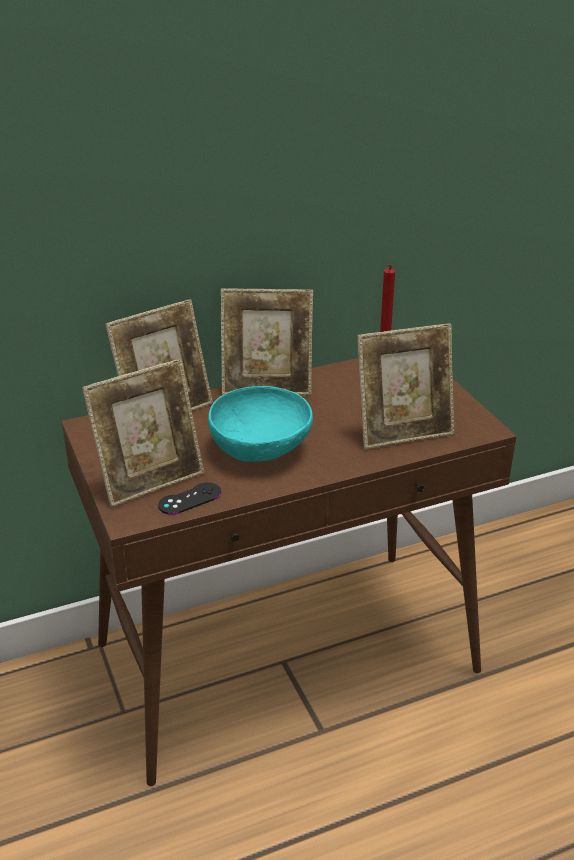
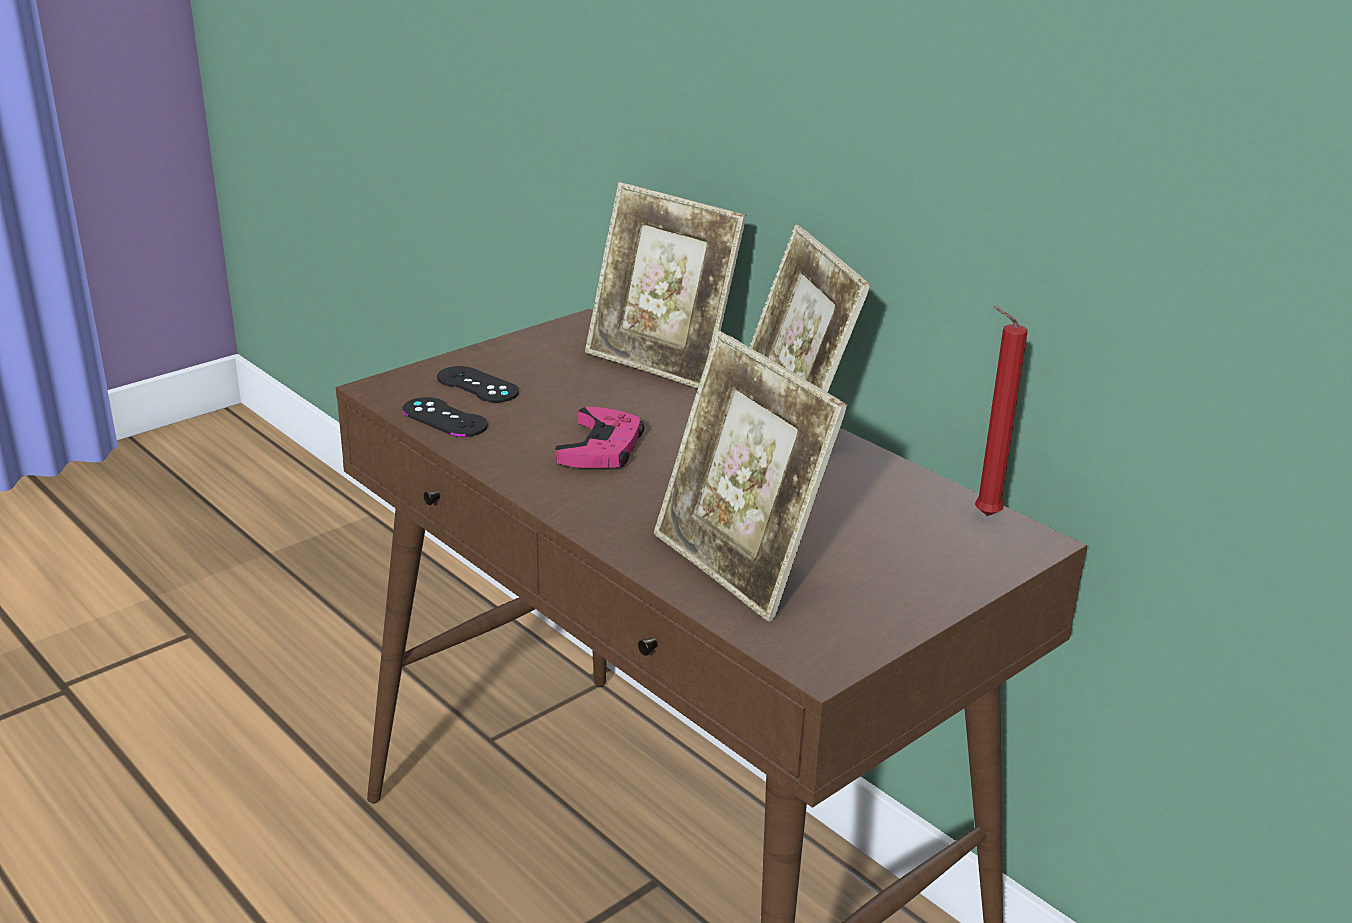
camera: 70 degrees right, 5 degrees down
(150, 480) = (477, 385): picture frame -> black game controller
(261, 449) = (601, 448): turquoise bowl -> pink game controller

